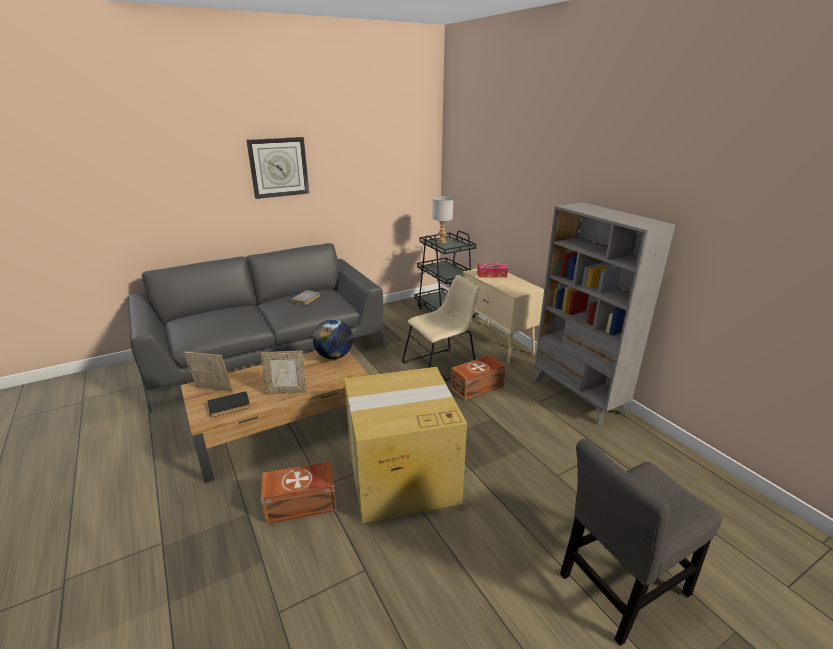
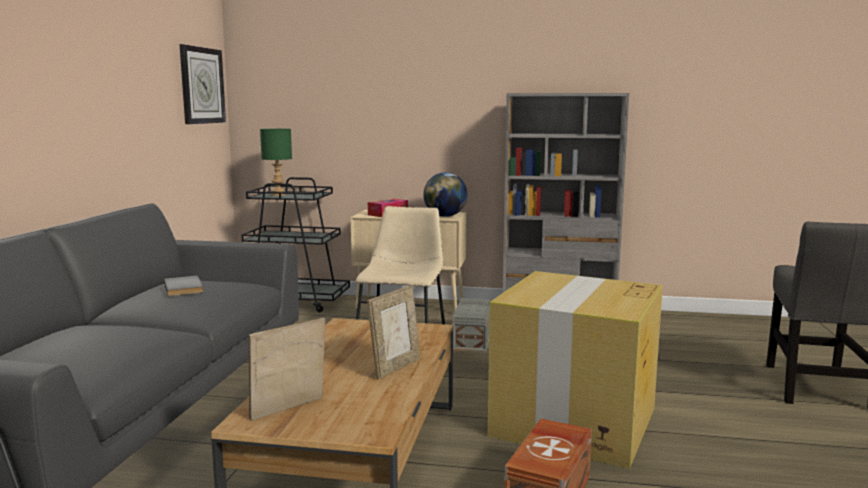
camera: 50 degrees left, 15 degrees down
(229, 406) = (364, 408): black book -> none
(278, 167) = (55, 66): wall clock -> wall clock (202, 85)
(334, 356) = (358, 327): globe -> globe (445, 216)
(442, 242) = (278, 194): grey table lamp -> green table lamp
(478, 387) = (474, 339): brown storage box -> grey storage box

